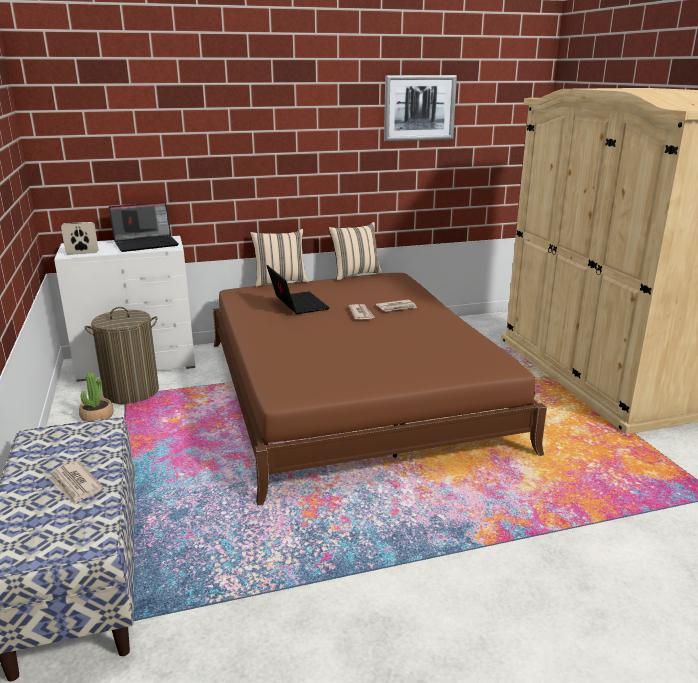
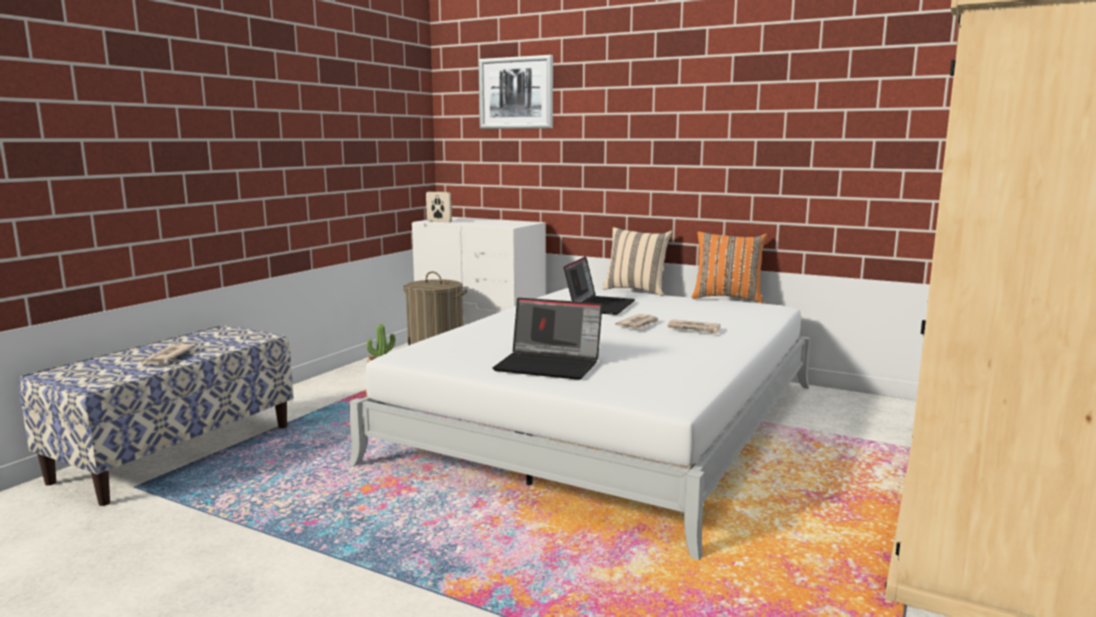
camera: 45 degrees right, 10 degrees down
(146, 244) = (501, 222): laptop -> laptop (550, 365)
(351, 391) = (609, 421): brown bed -> white bed
(355, 274) = (727, 298): beige pillow -> orange pillow
(419, 108) = (846, 83): picture -> picture (516, 93)

